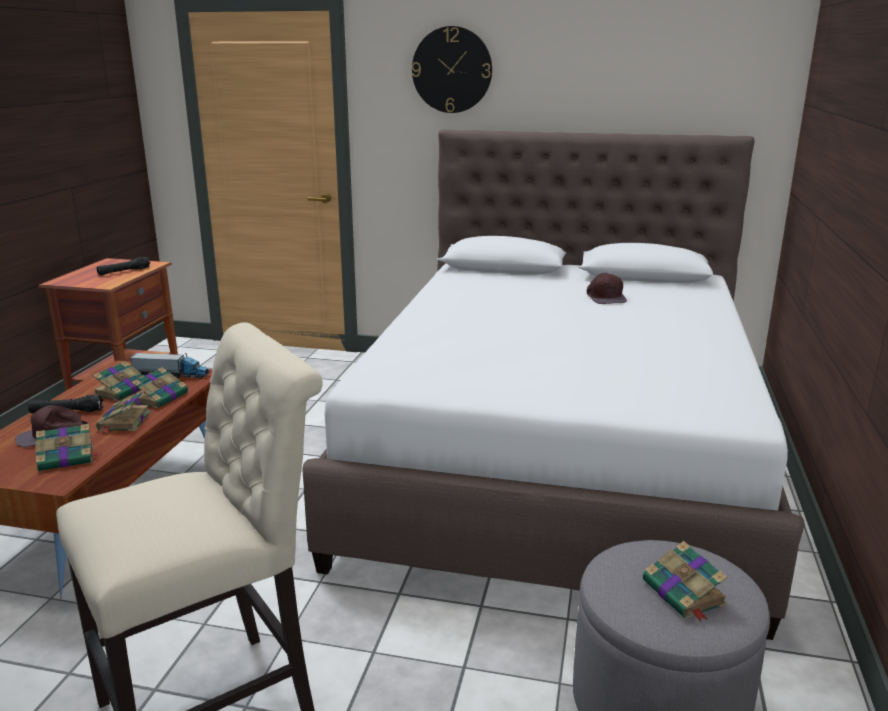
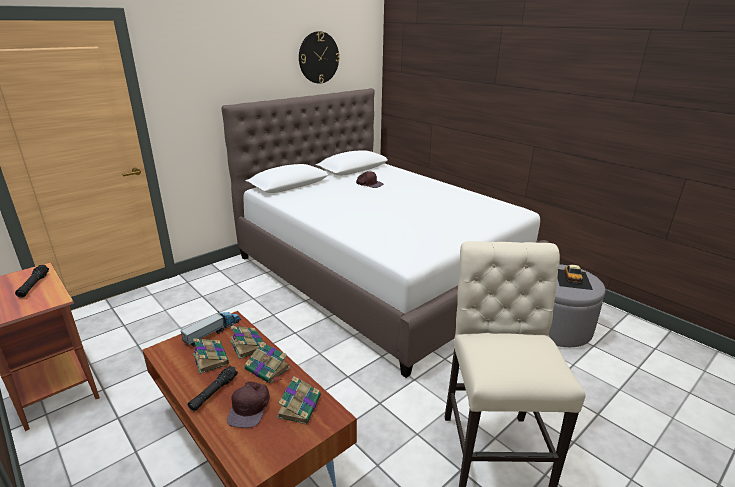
camera: 55 degrees left, 5 degrees up
(452, 70) = (217, 63): wall clock -> wall clock (318, 57)
(684, 594) = (573, 278): book -> toy car

